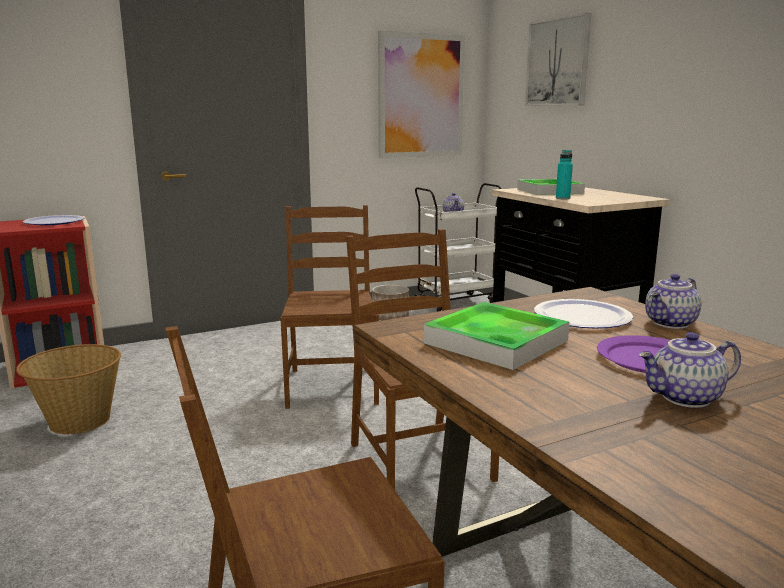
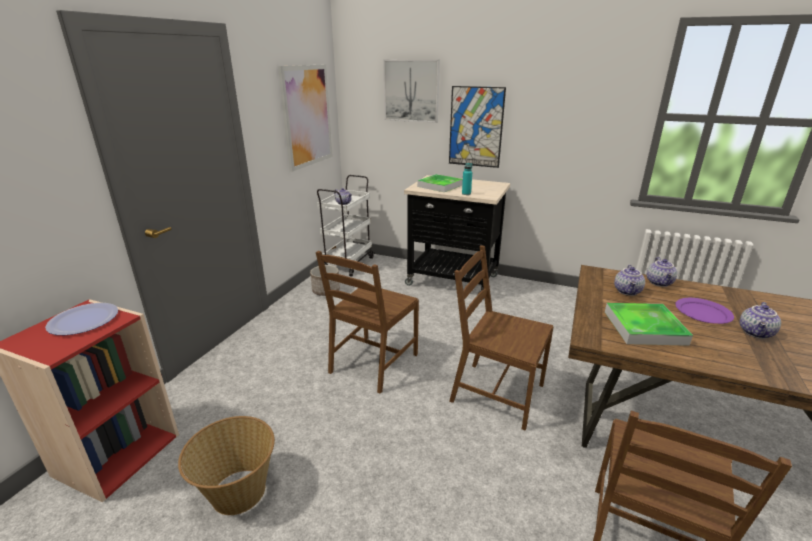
camera: 40 degrees left, 10 degrees up
(331, 386) = (373, 363): brown chair -> brown chair turned 105 degrees counterclockwise
(582, 316) = (628, 291): plate -> teapot
(629, 109) = (476, 127): none -> picture

